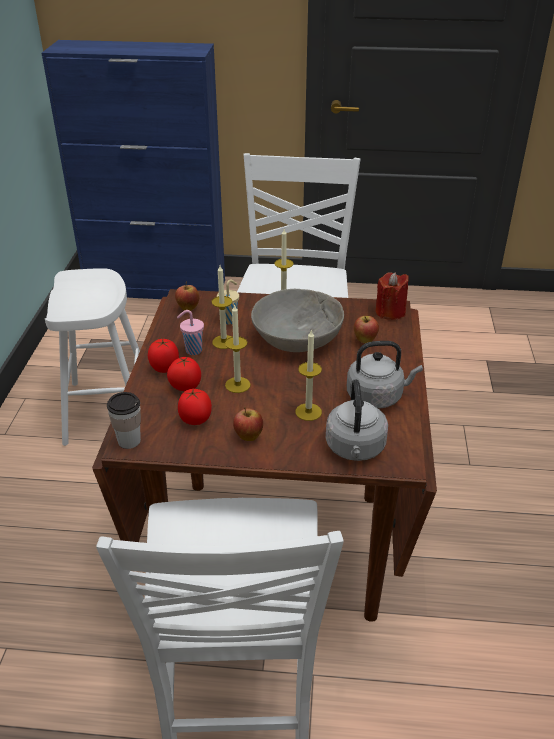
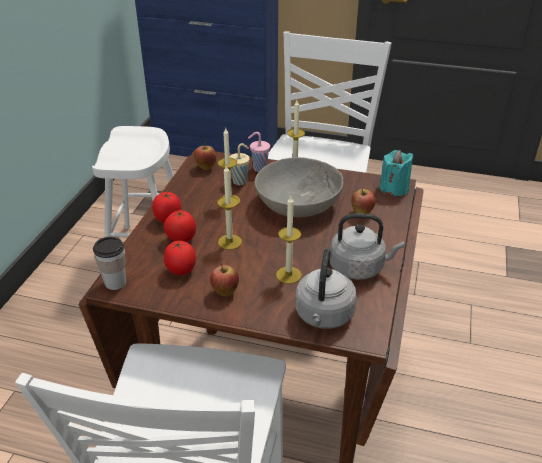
camera: 10 degrees right, 0 degrees up
(192, 350) = (198, 206): pink cup -> pink cup (259, 168)
(390, 312) = (394, 188): red candle -> turquoise candle

